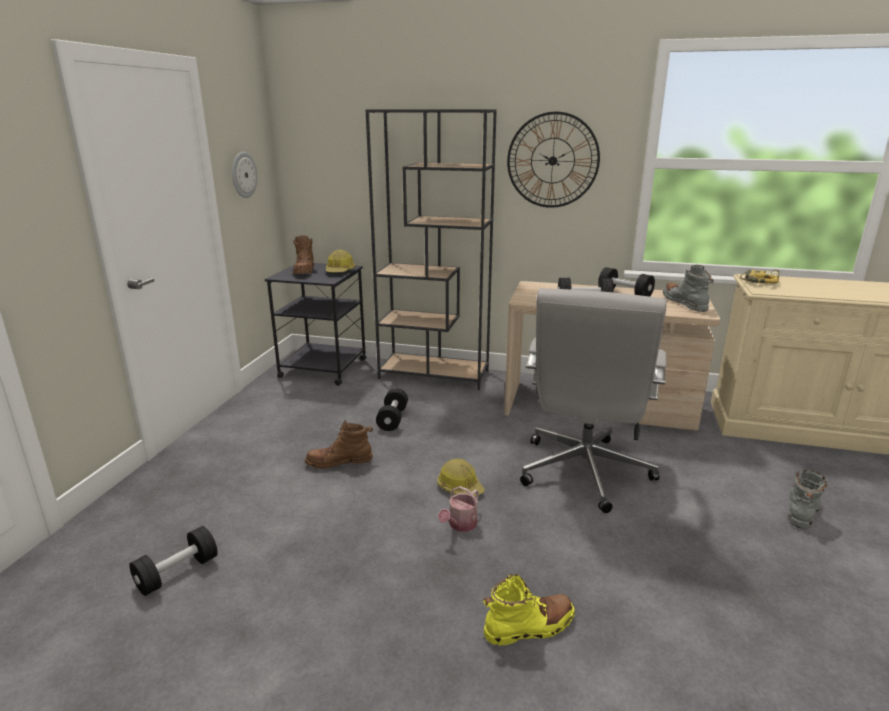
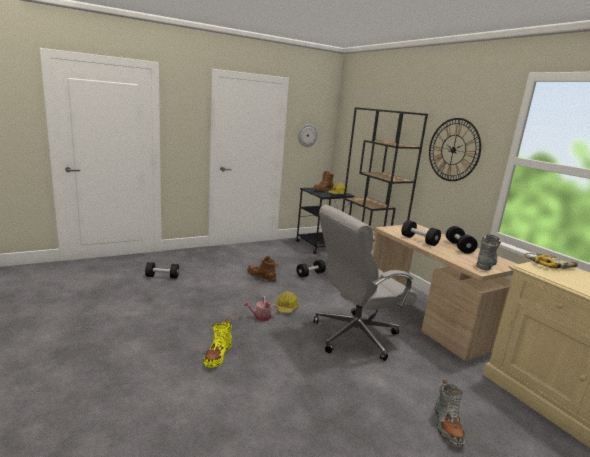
camera: 45 degrees right, 5 degrees down
(529, 627) = (217, 355): yellow boot -> yellow boot turned 75 degrees clockwise
(802, 509) = (447, 426): grey boot -> grey boot turned 105 degrees clockwise

